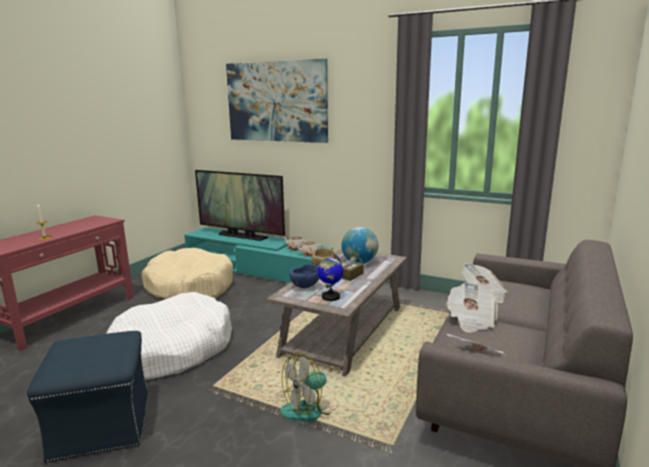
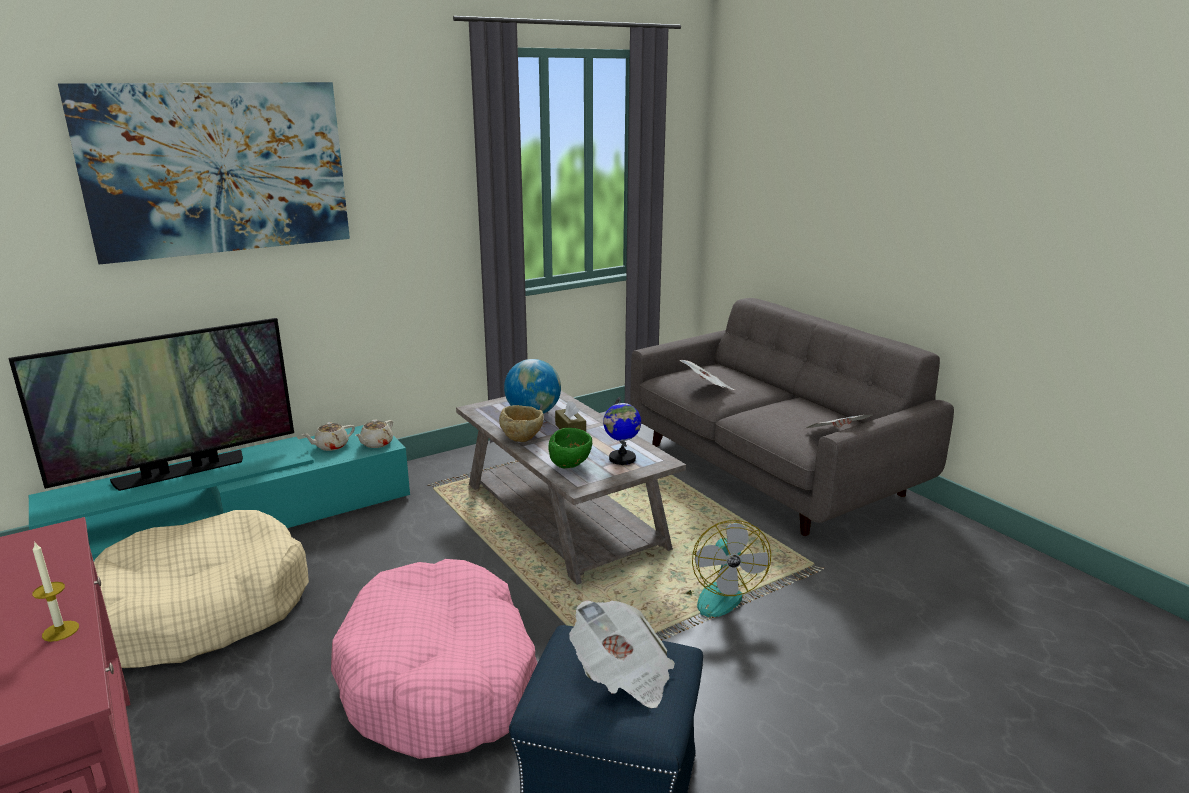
camera: 60 degrees left, 5 degrees up
(172, 349) = (440, 679): white dog bed -> pink dog bed
(305, 287) = (570, 465): blue bowl -> green bowl
(471, 320) = (757, 413): newspaper -> newspaper (623, 675)

